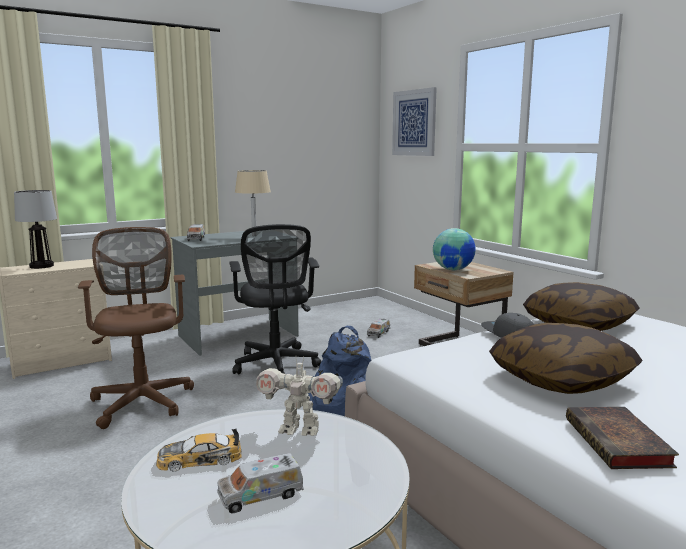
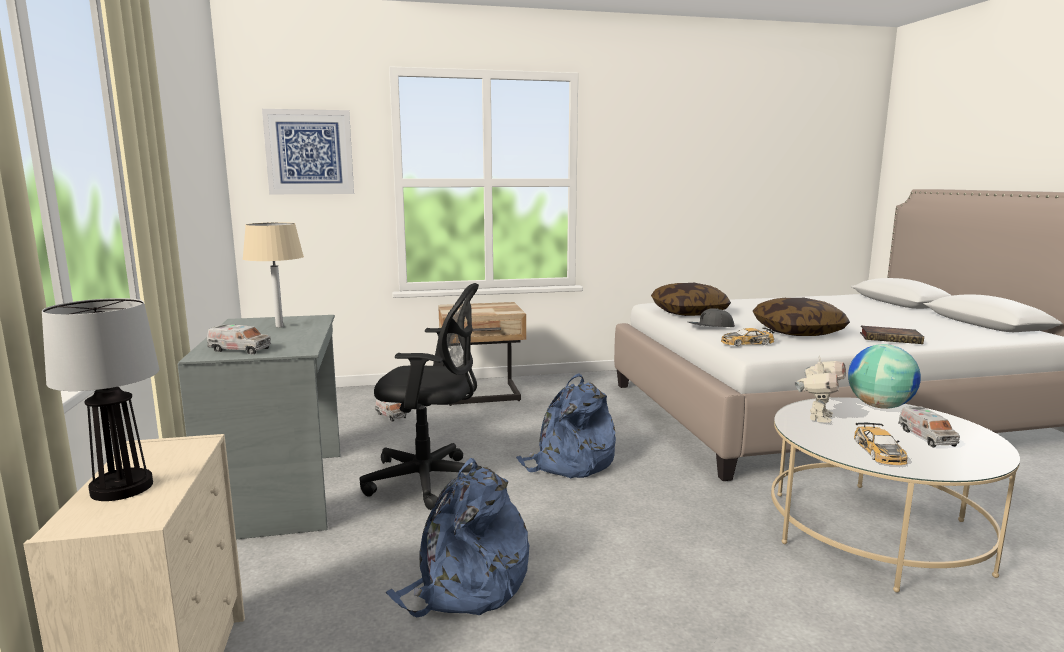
camera: 70 degrees left, 0 degrees up
(142, 400) = (465, 585): brown office chair -> blue backpack
(446, 353) = (746, 343): none -> toy car
(453, 269) = (483, 311): globe -> globe (879, 406)

